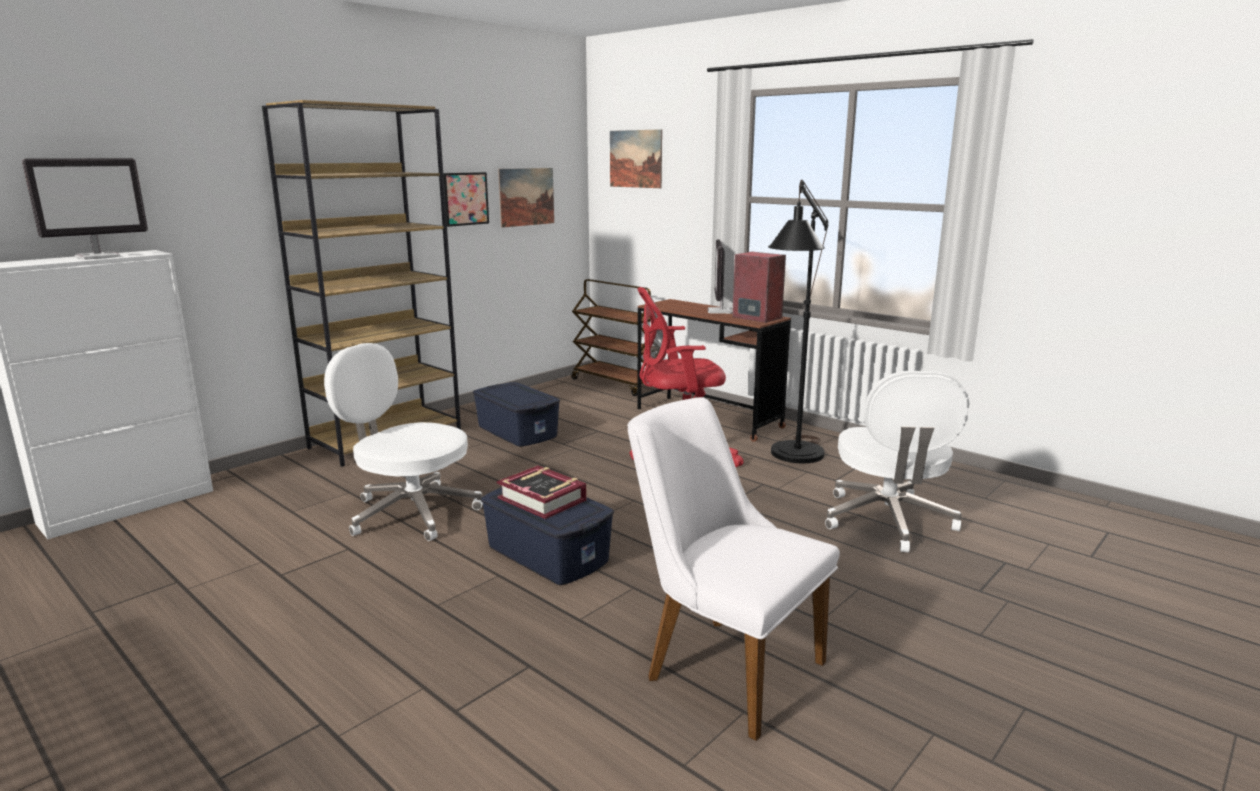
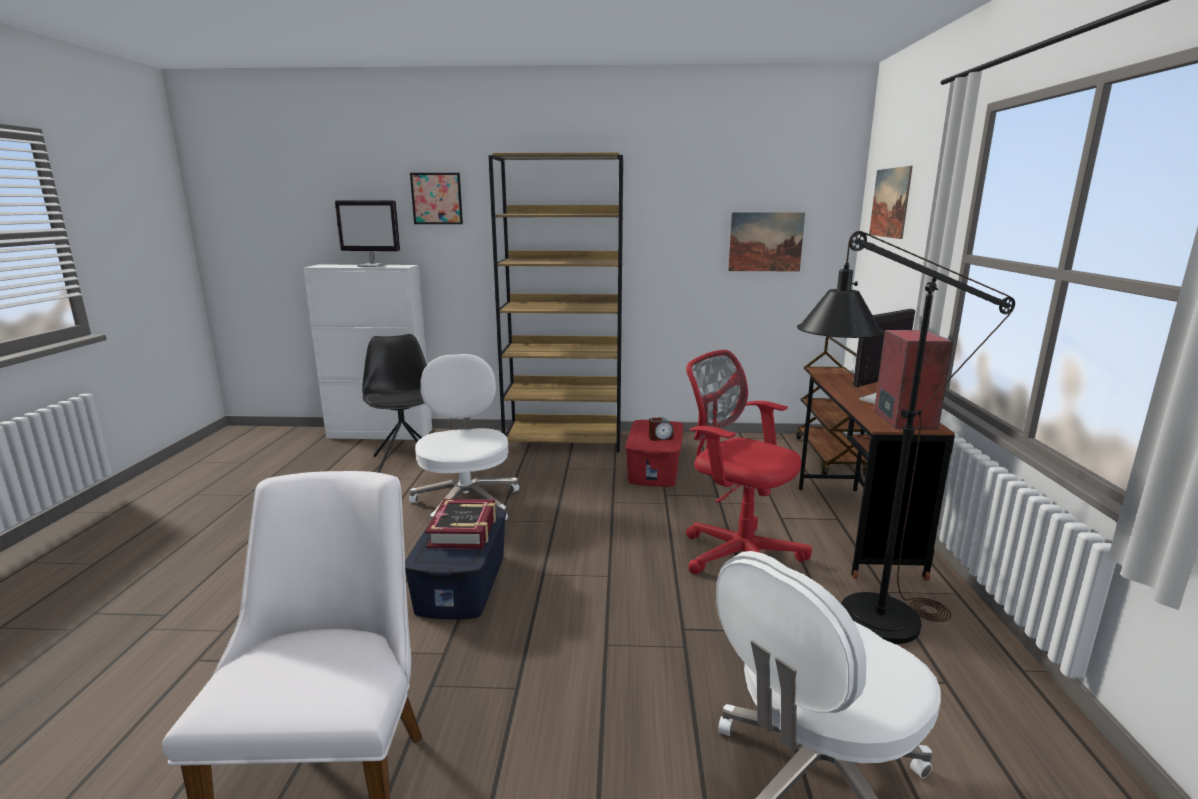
camera: 50 degrees right, 0 degrees up
(250, 514) = (406, 462): none -> black chair
(465, 199) = (689, 240): picture -> picture (436, 198)
(517, 431) = (655, 469): blue storage box -> red storage box
(526, 396) = (660, 438): none -> alarm clock

